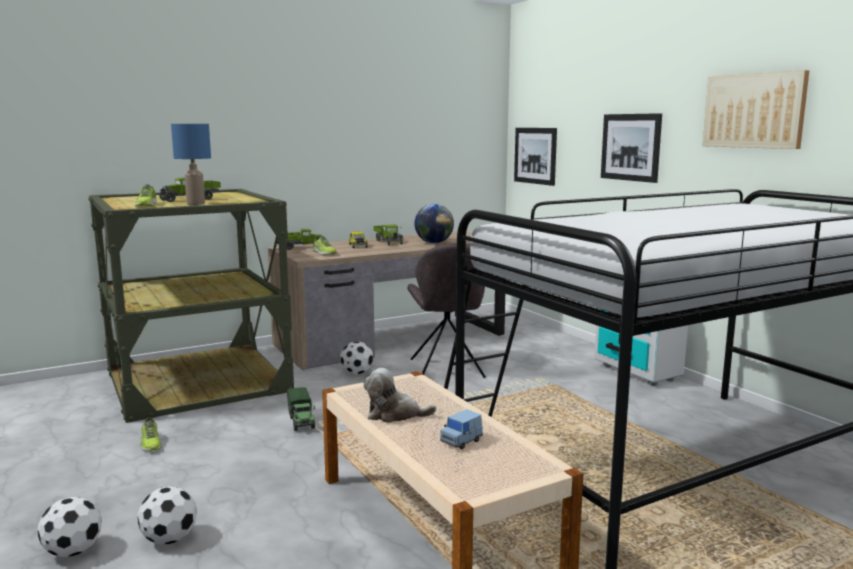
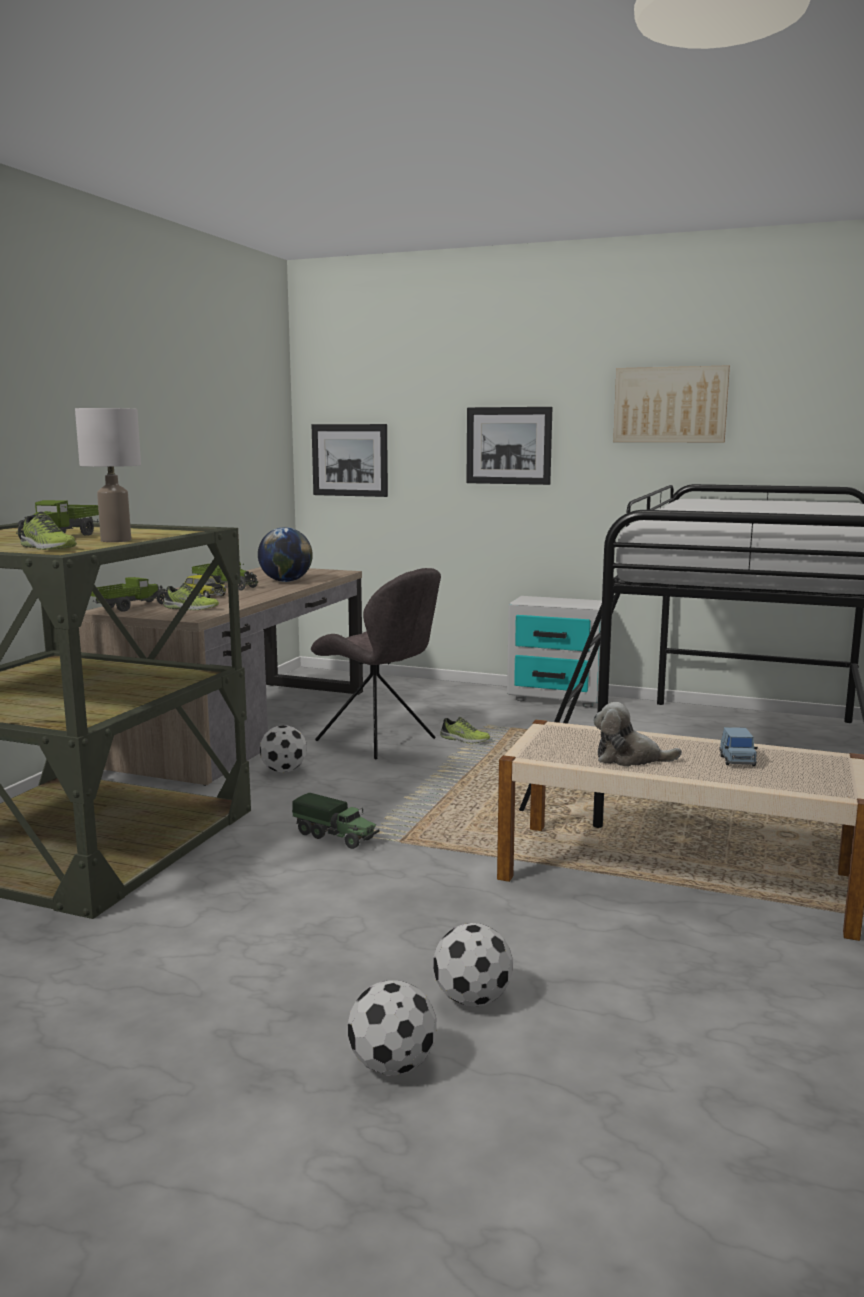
camera: 40 degrees left, 0 degrees up
(150, 443) = (196, 926): shoe -> shoe (464, 739)
(195, 204) = (115, 540): blue table lamp -> white table lamp
(394, 414) = (629, 758): plush toy -> plush toy turned 45 degrees clockwise

